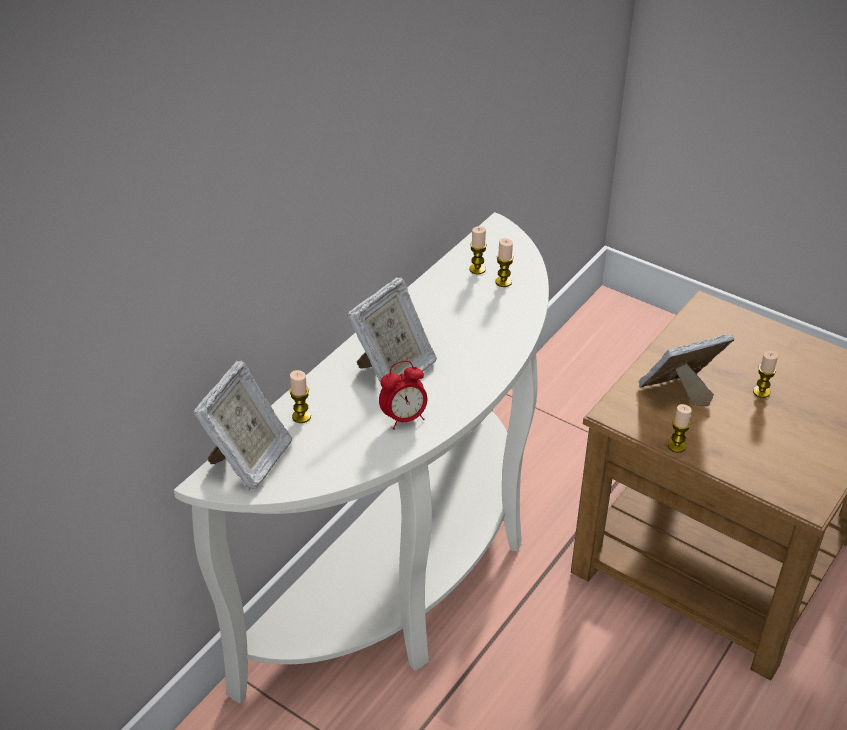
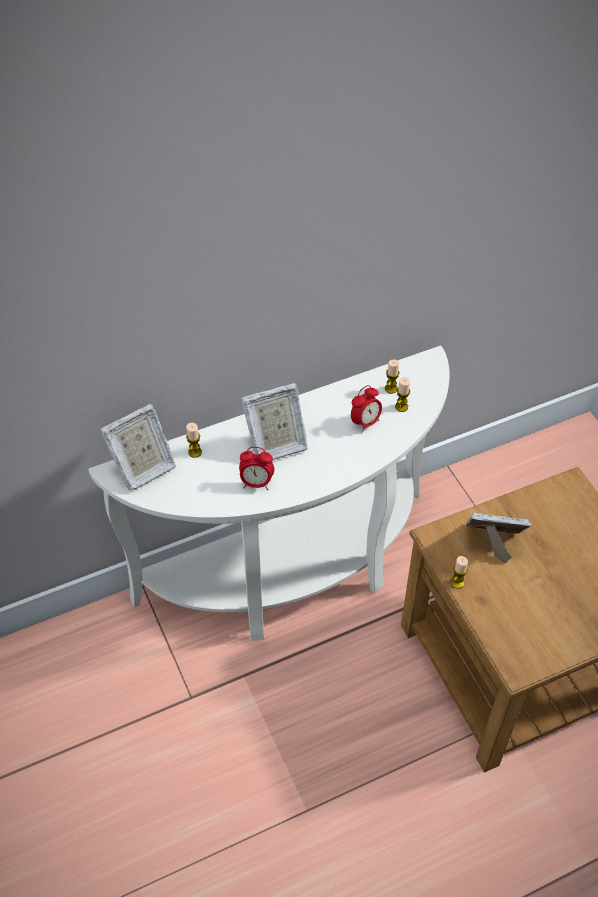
camera: 30 degrees right, 10 degrees up
(477, 311) = (365, 422): none -> alarm clock
(761, 392) = (555, 570): candle -> none

